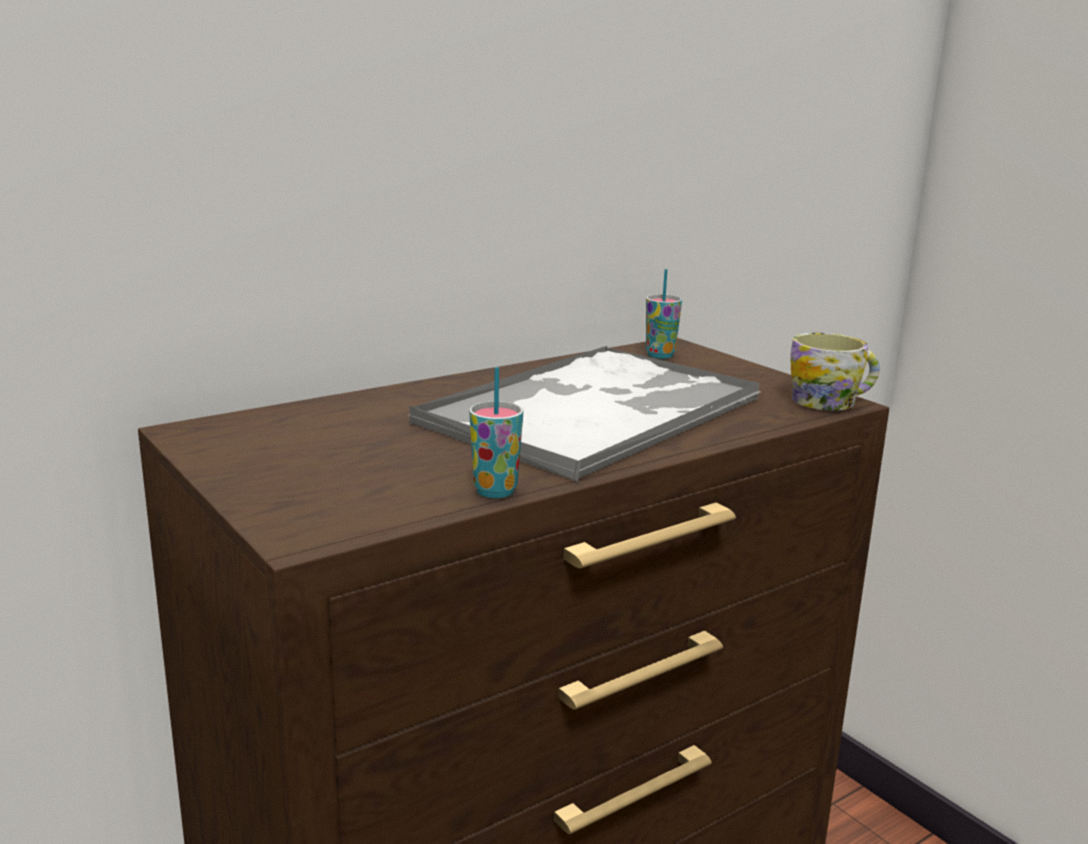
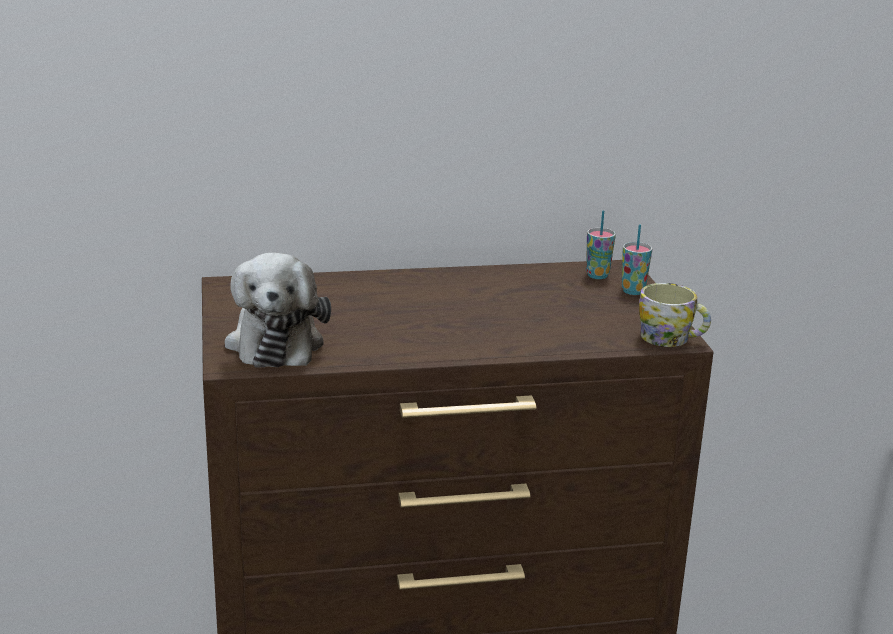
camera: 25 degrees right, 5 degrees up
(343, 491) = (276, 342): none -> plush toy
(495, 491) = (359, 359): cup -> cup (633, 291)
(595, 410) = (488, 314): tray -> none

